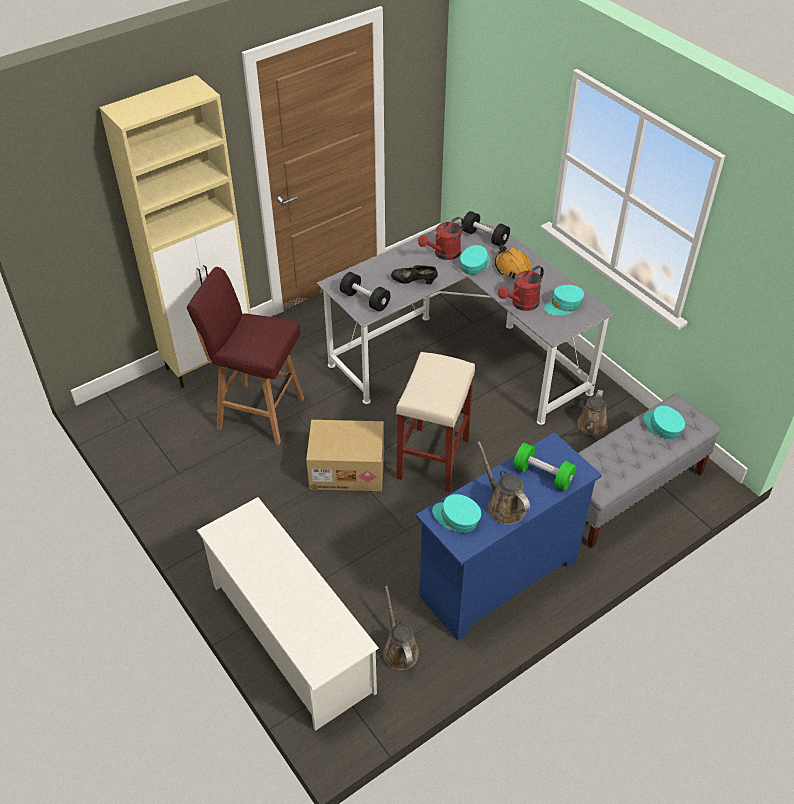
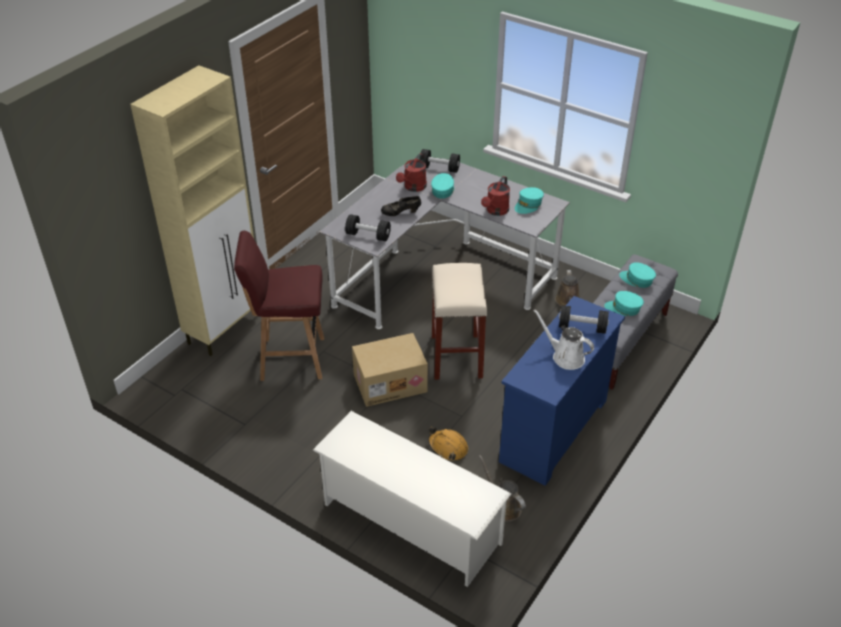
camera: 20 degrees left, 5 degrees down
(456, 518) = (534, 375): turquoise cap -> turquoise cap (623, 308)
(503, 506) = (565, 357): brown watering can -> white watering can
(513, 269) = (474, 187): orange hard hat -> orange hard hat (448, 447)
(543, 474) = (582, 327): green dumbbell -> black dumbbell

